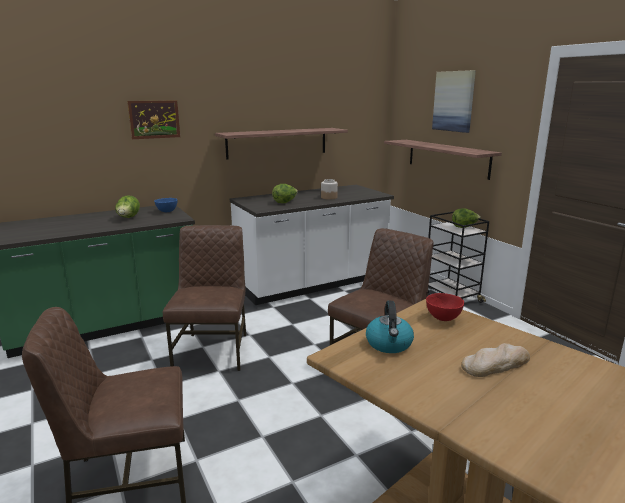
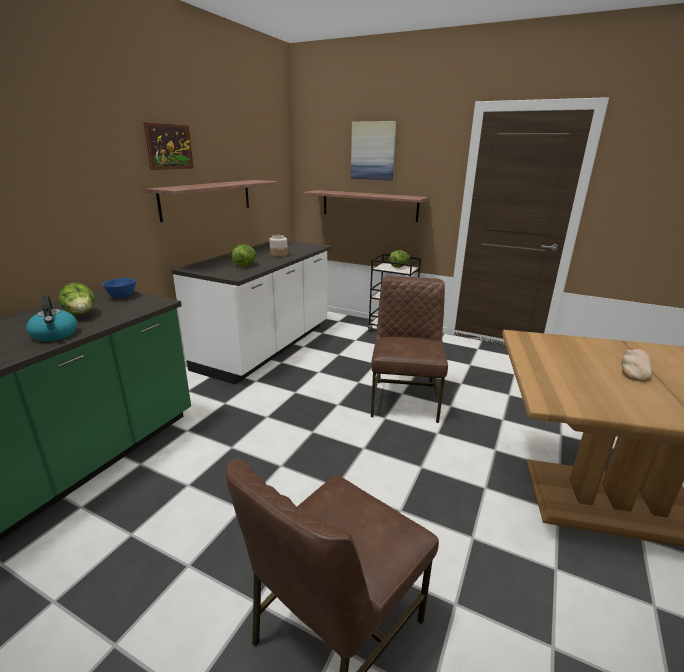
camera: 35 degrees left, 5 degrees up
(154, 119) = (69, 171): picture -> picture (169, 147)
(213, 350) = (248, 447): brown chair -> none
(389, 344) = (558, 377): kettle -> kettle (55, 335)
(443, 318) = (545, 344): red bowl -> none

